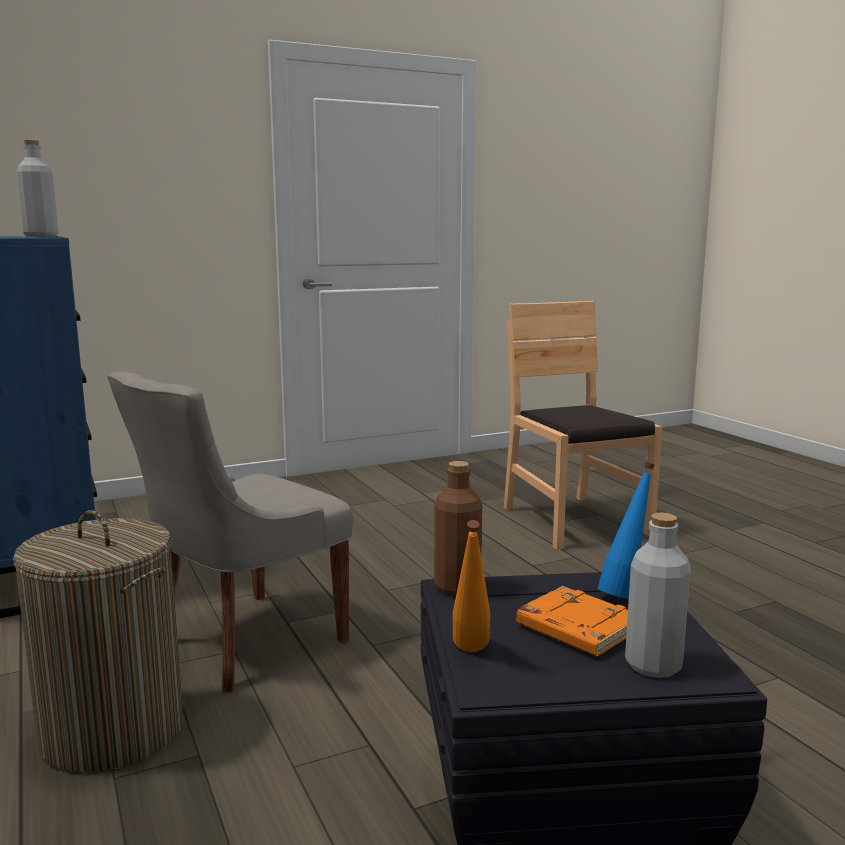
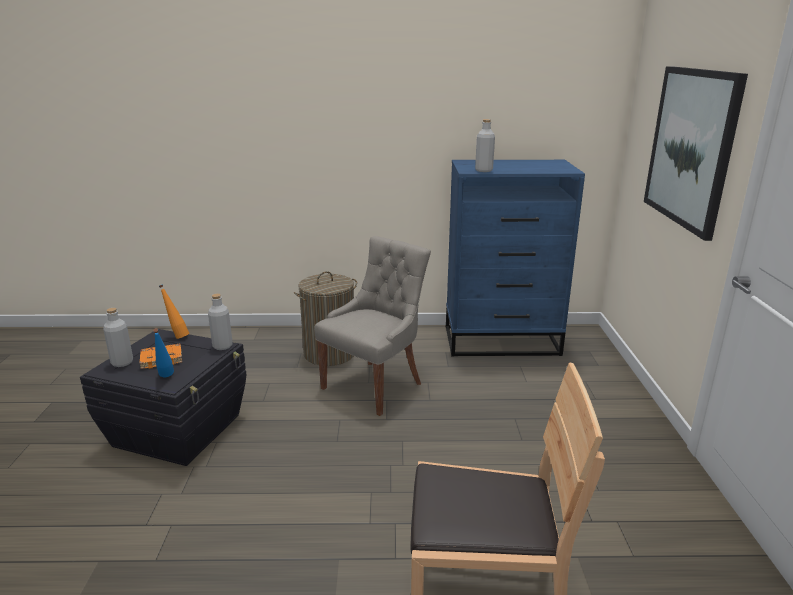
camera: 115 degrees right, 10 degrees up
(151, 186) = (691, 147): none -> picture
(242, 642) = (375, 385): grey chair -> grey chair turned 60 degrees clockwise
(457, 587) = (222, 346): brown bottle -> grey bottle

